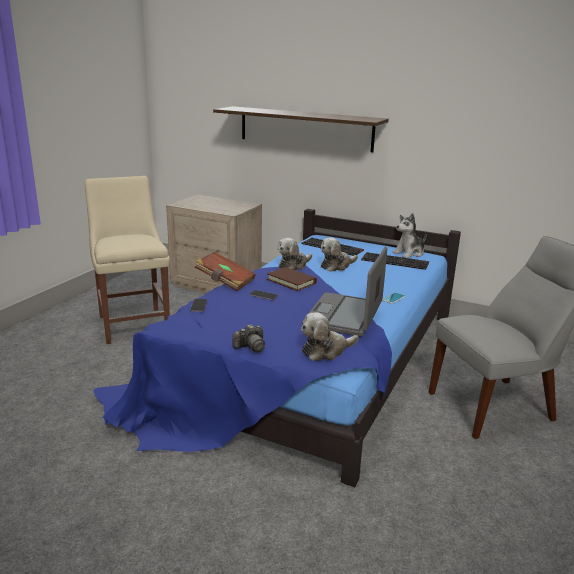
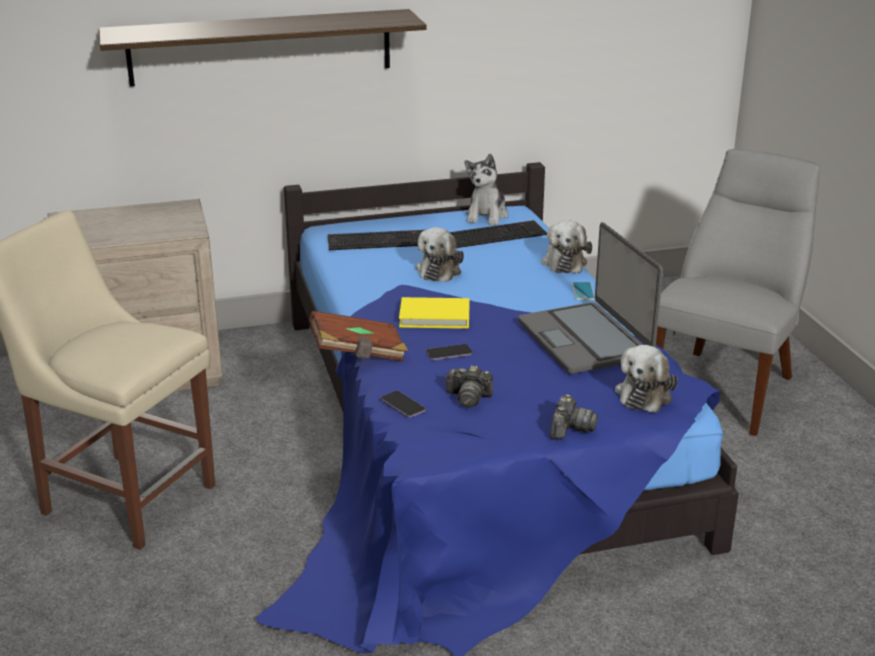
camera: 40 degrees left, 5 degrees up
(232, 315) = (469, 398): none -> camera
(291, 281) = (434, 317): brown book -> yellow book
(293, 266) = (387, 291): plush toy -> plush toy (564, 262)

